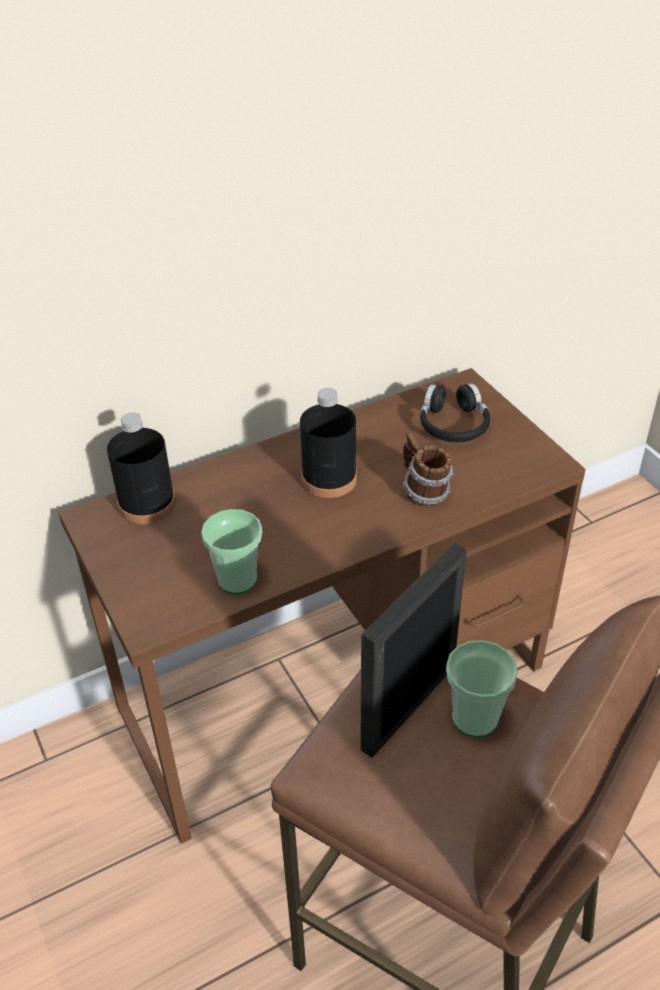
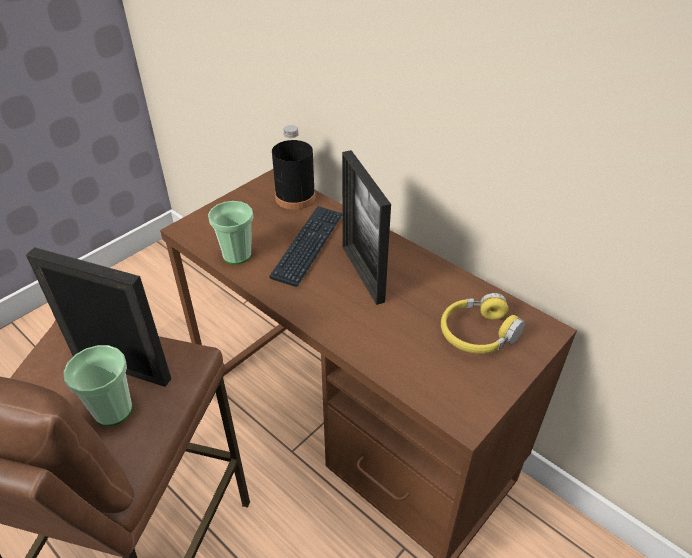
camera: 70 degrees right, 0 degrees up
(255, 511) = (308, 245): none -> keyboard
(329, 479) = (362, 273): black bottle -> picture frame
(423, 492) = (374, 332): mug -> none
(453, 424) = (478, 333): black headphones -> yellow headphones

